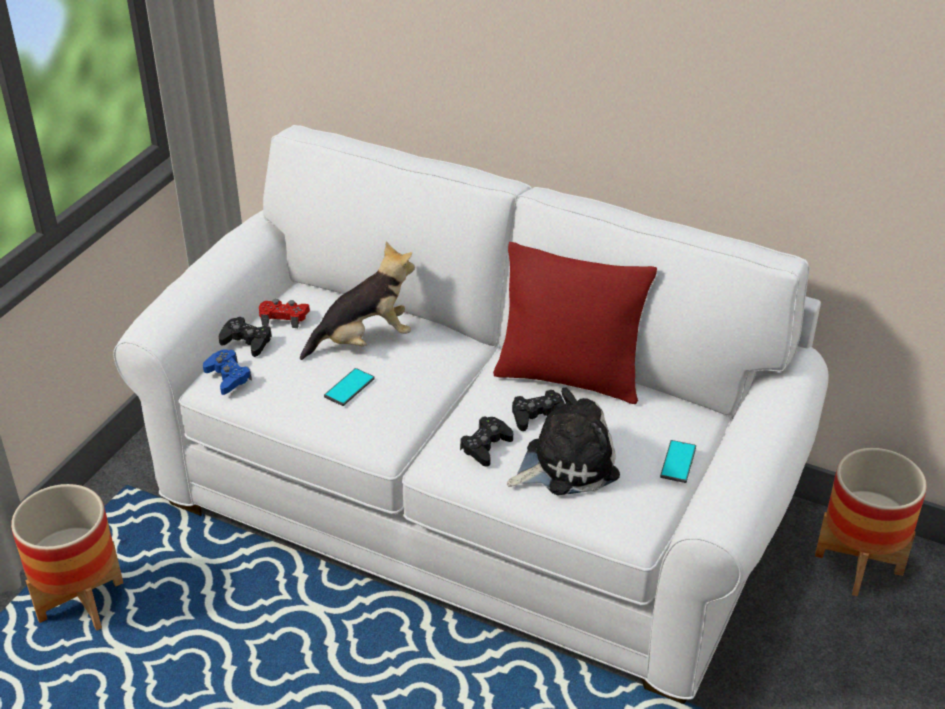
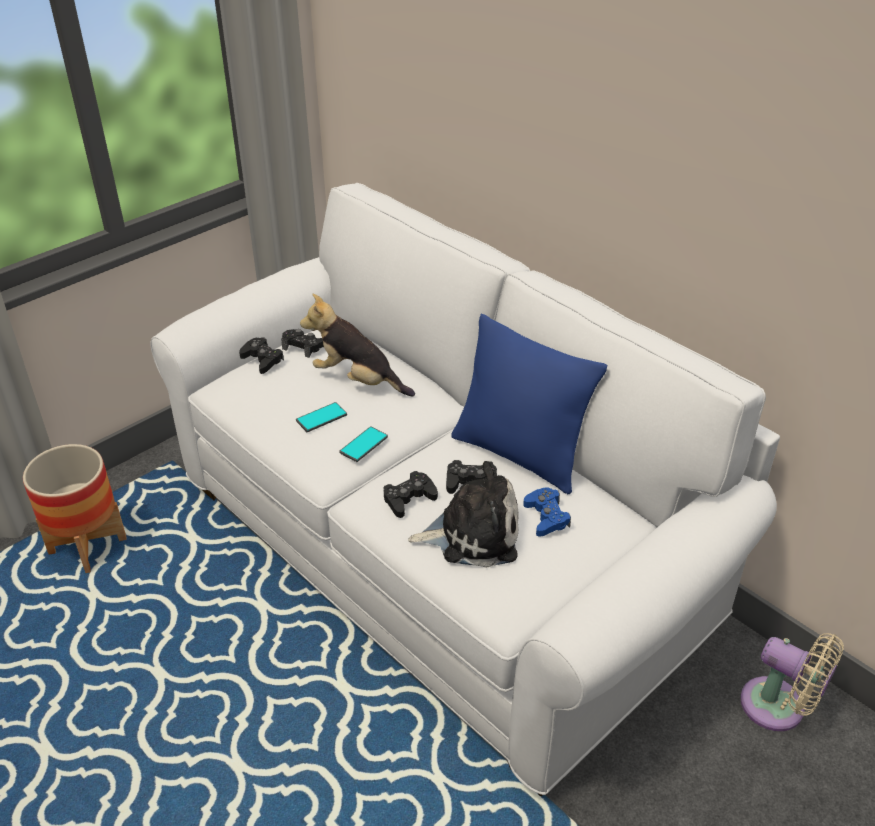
camera: 20 degrees right, 0 degrees up
(228, 377) = (230, 385): blue game controller -> blue game controller (546, 517)
(284, 317) = (304, 346): red game controller -> black game controller
(364, 340) = (358, 380): plush toy -> plush toy turned 150 degrees counterclockwise
(569, 377) = (519, 454): red pillow -> blue pillow
(678, 462) = (581, 560): phone -> phone (364, 445)
(858, 564) = (779, 708): planter -> beige fan

